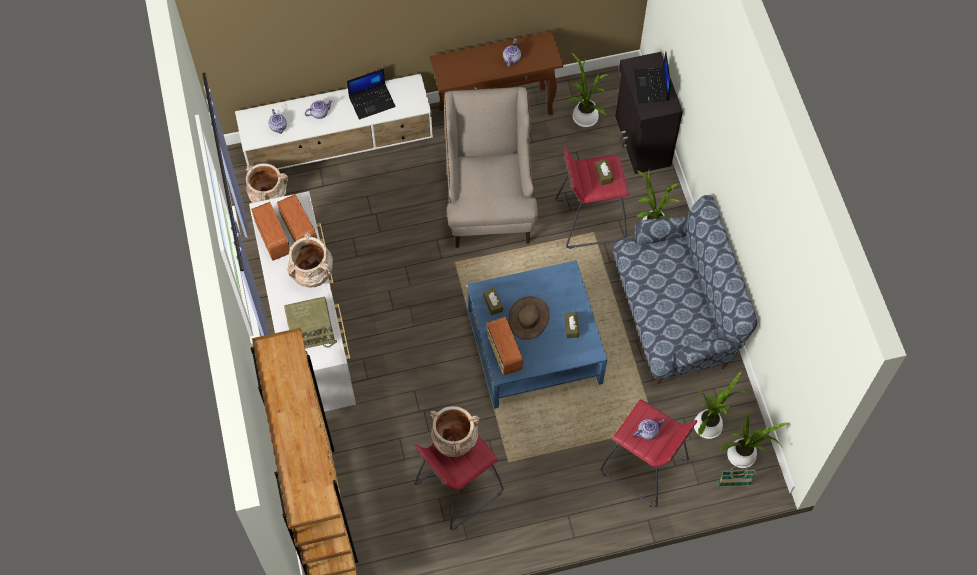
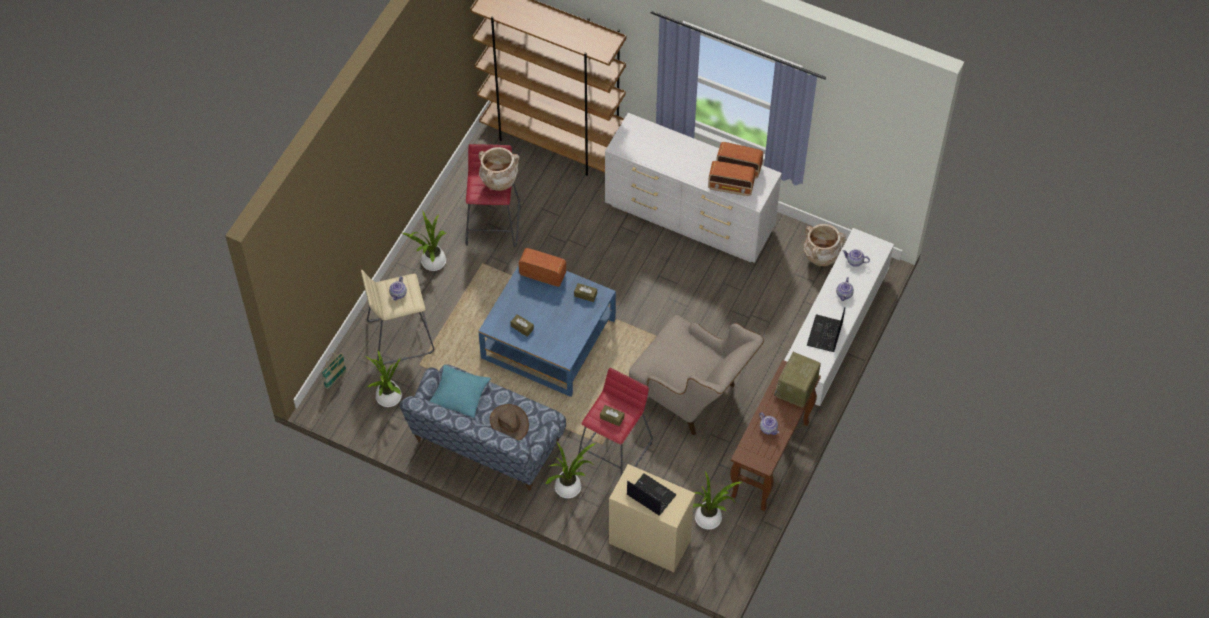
camera: 130 degrees right, 5 degrees down
(312, 332) = (645, 146): radio -> radio (796, 389)
(314, 278) = (685, 172): beige vase -> none
(529, 318) = (553, 308): brown hat -> brown hat (509, 423)
(641, 141) = (649, 540): black cabinet -> beige cabinet
(644, 467) = (400, 336): red stool -> beige stool
(676, 330) = (459, 395): none -> turquoise pillow
(744, 455) = (347, 401): potted plant -> potted plant (432, 262)

